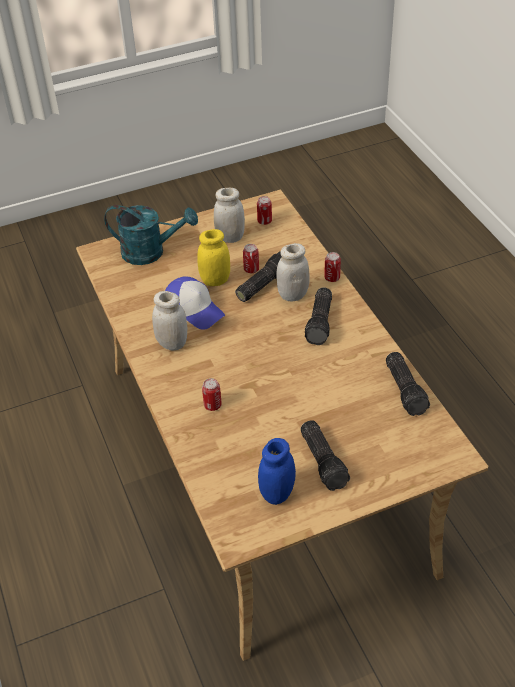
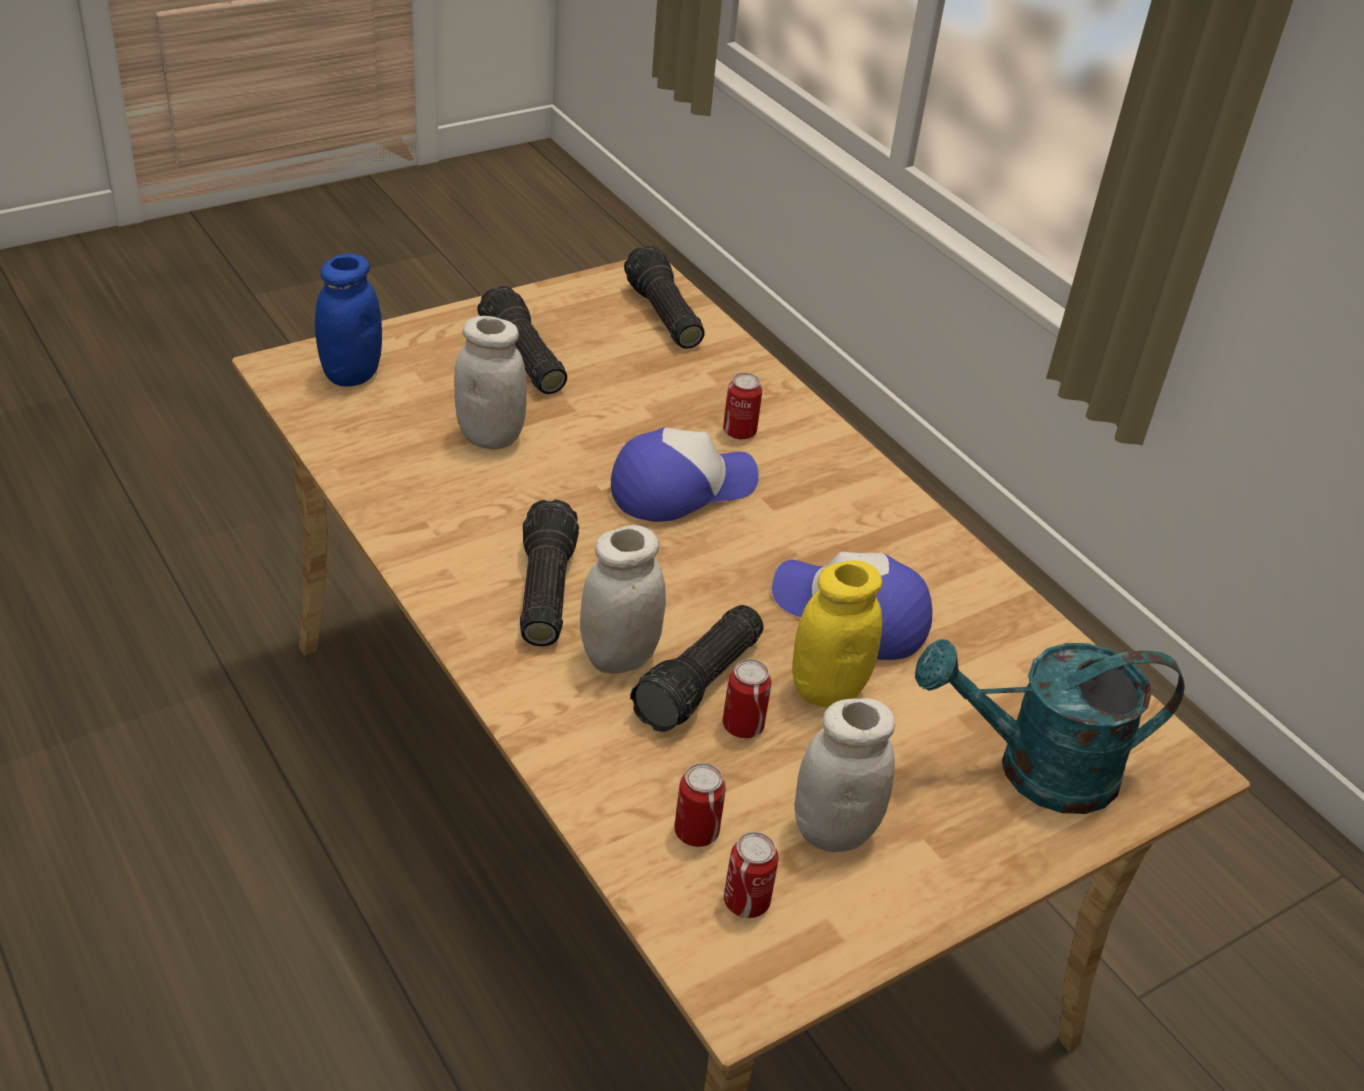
camera: 165 degrees right, 5 degrees down
(172, 343) = (866, 537): white jar -> white jar (490, 437)
(251, 372) = (681, 487): none -> cap
(277, 493) = (594, 321): blue jar -> blue jar (351, 374)
(332, 278) = (521, 708): can -> can (696, 832)
(406, 390) = (360, 462): flashlight -> flashlight (661, 315)

